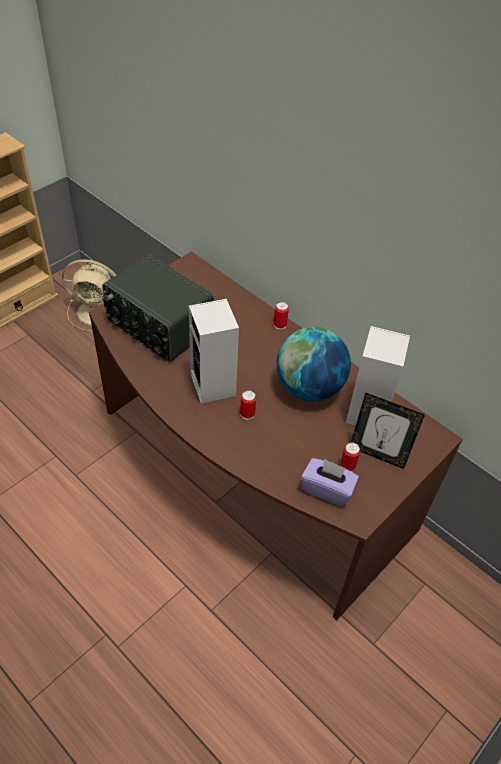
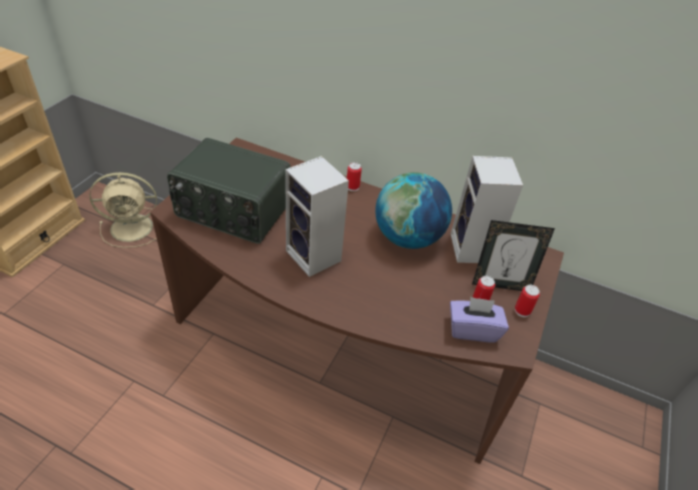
camera: 20 degrees left, 5 degrees down
(247, 414) = (360, 276): can -> can (522, 311)

